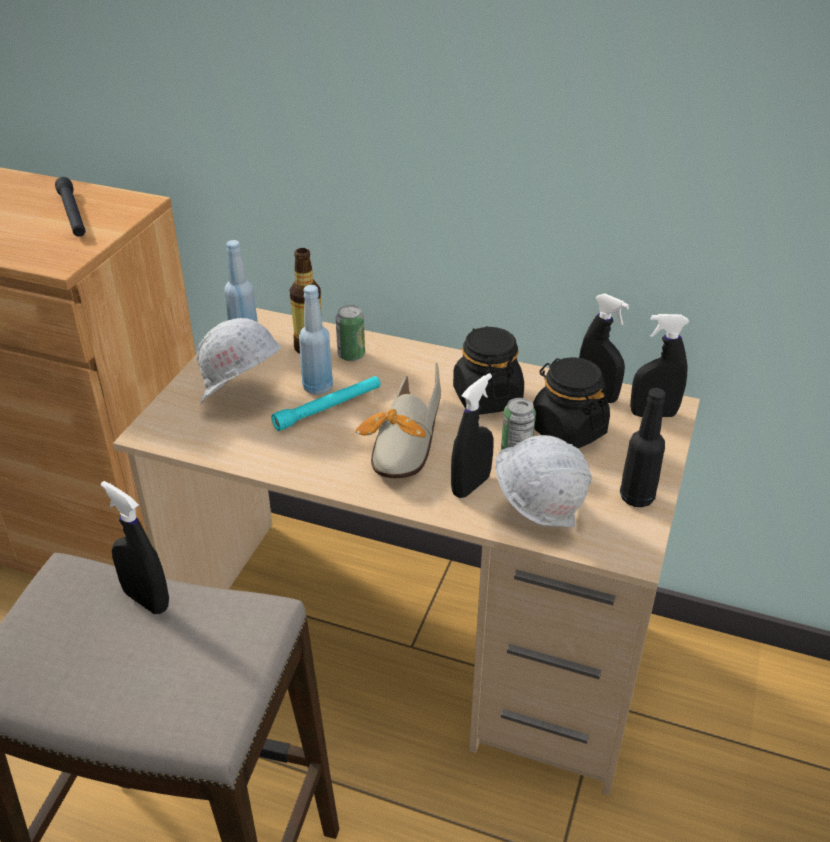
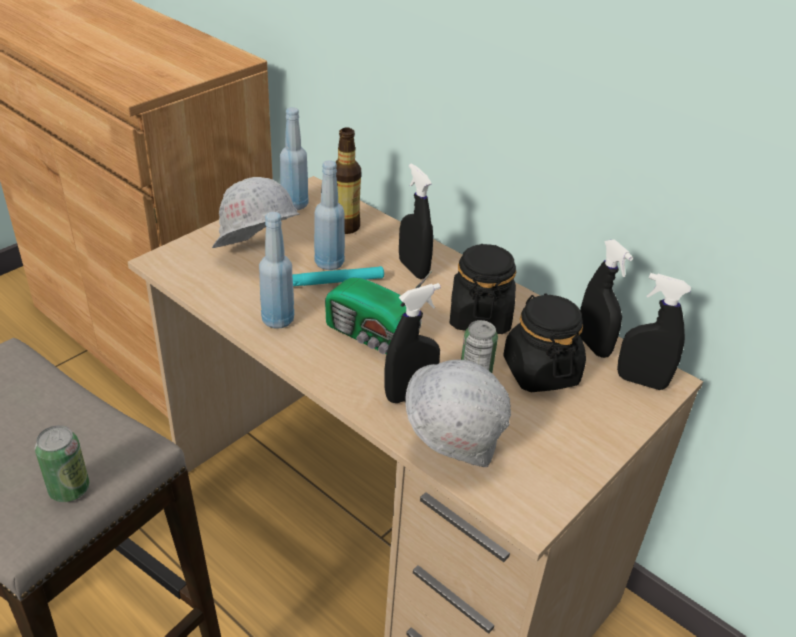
camera: 20 degrees right, 0 degrees up
(72, 214) = (176, 57): black flashlight -> none
(146, 600) = (53, 402): black spray bottle -> black spray bottle (413, 269)
(306, 455) = (277, 320): none -> blue bottle
(351, 355) = (378, 243): can -> can (69, 489)
(404, 445) = (372, 337): shoe -> radio
(637, 497) = (571, 459): black bottle -> none

